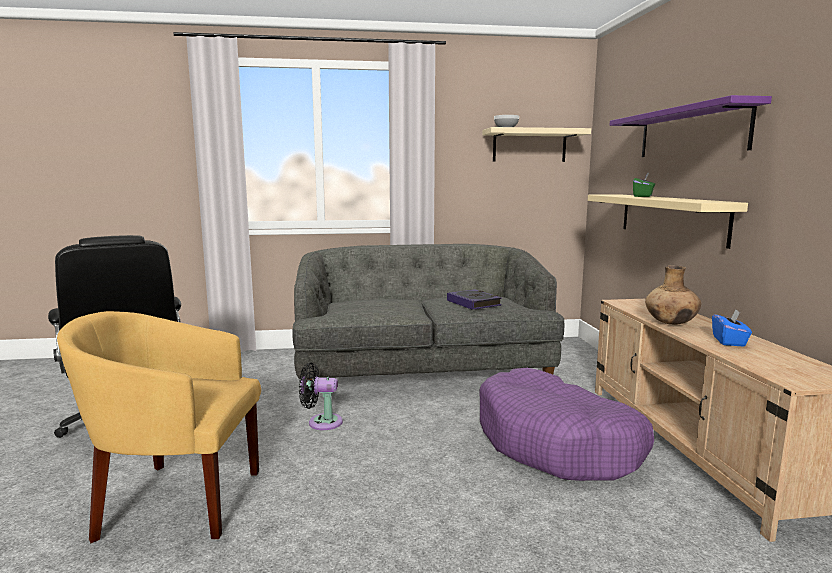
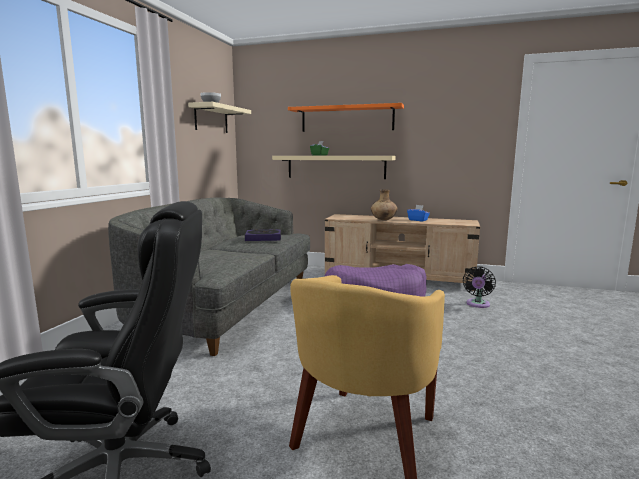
camera: 65 degrees left, 0 degrees up
(321, 422) = (277, 356): black fan -> black fan (477, 304)
(690, 132) = (347, 119): purple shelf -> orange shelf

